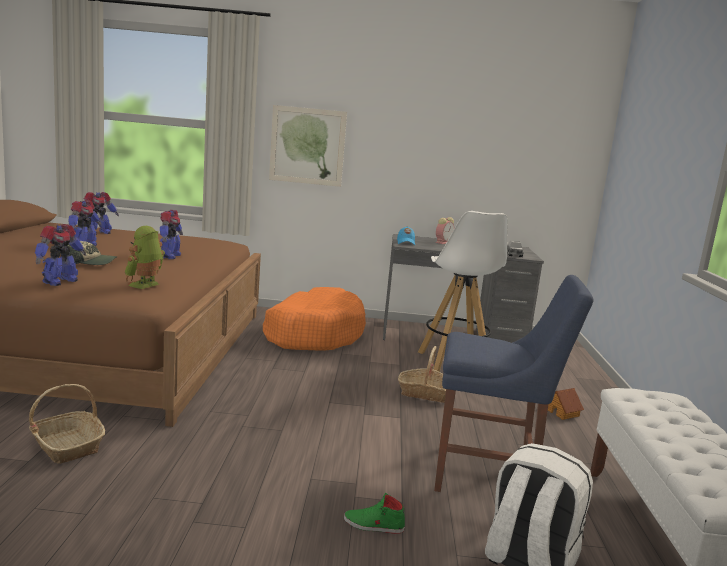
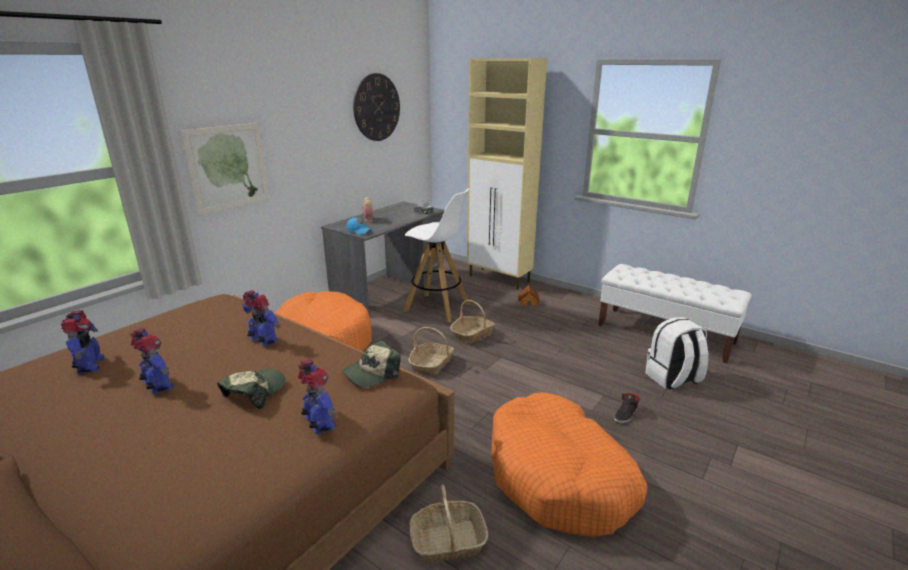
camera: 55 degrees left, 10 degrees up
(145, 285) = (371, 373): toy robot -> cap
(198, 491) = (559, 477): none -> orange dog bed
(336, 385) = (431, 364): none -> basket
(373, 525) = (626, 414): green shoe -> black shoe
(490, 477) = (589, 356): blue chair -> none
(510, 124) = (376, 107): none -> wall clock
(589, 384) = (499, 279): none -> beige cabinet

